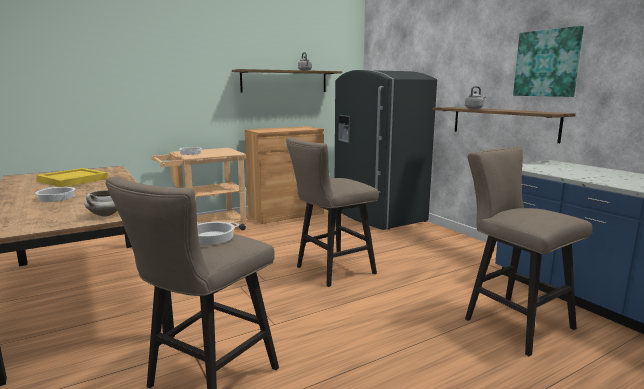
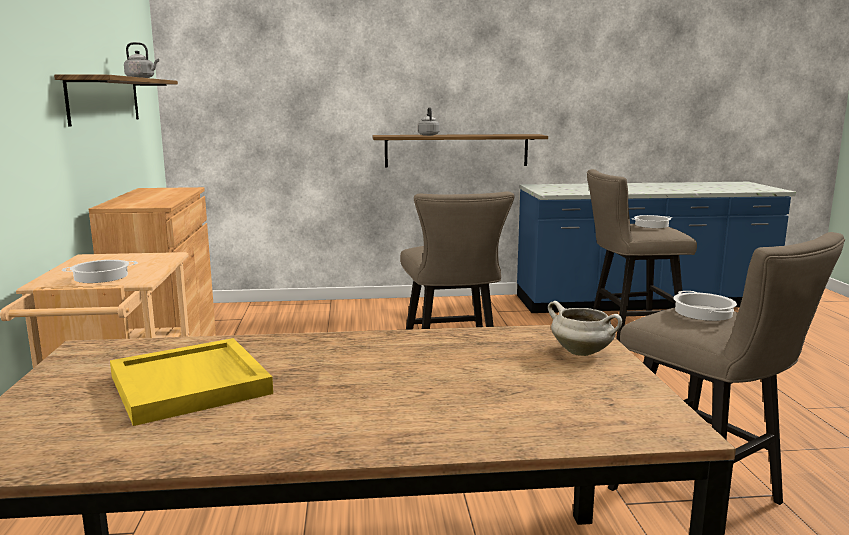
camera: 65 degrees left, 0 degrees up
(57, 197) = (398, 392): cooking pot -> cooking pot (651, 225)
(377, 216) = (287, 315): grey fridge -> none
(547, 63) = (504, 82): picture -> none

